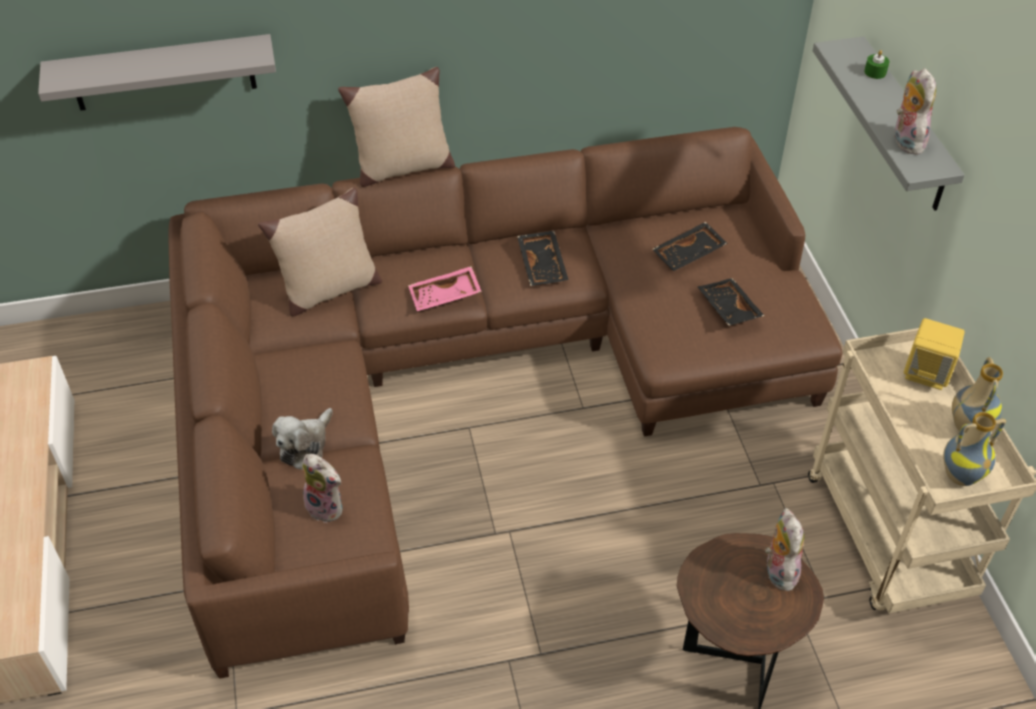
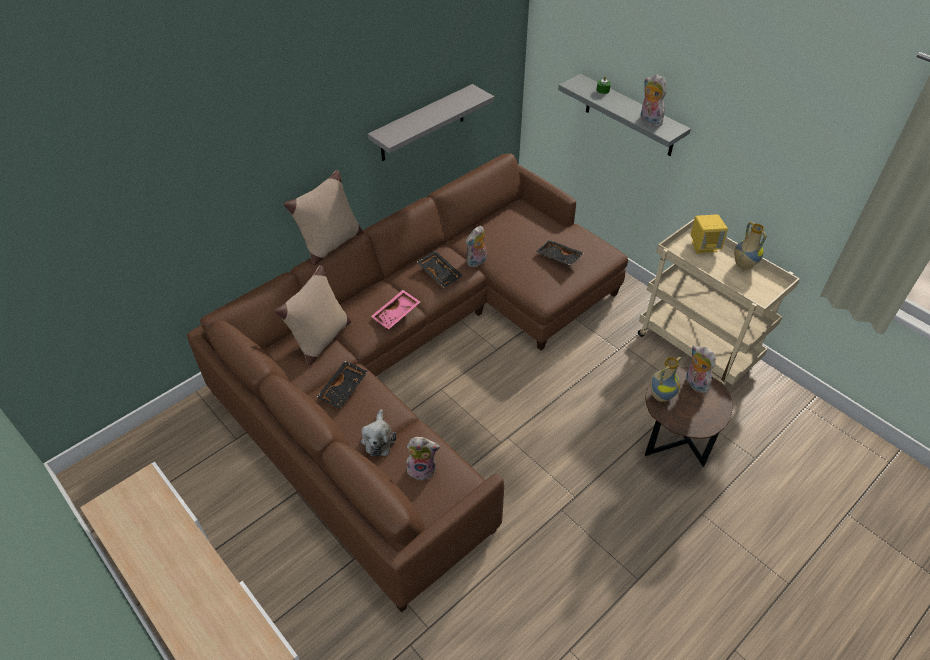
camera: 30 degrees left, 0 degrees up
(163, 73) = (164, 232): grey shelf -> grey shelf (422, 124)
(606, 270) = (476, 262): none -> plush toy
(689, 254) = (516, 236): black tray -> black tray (344, 389)
(960, 475) = (759, 290): vase -> vase (660, 395)

